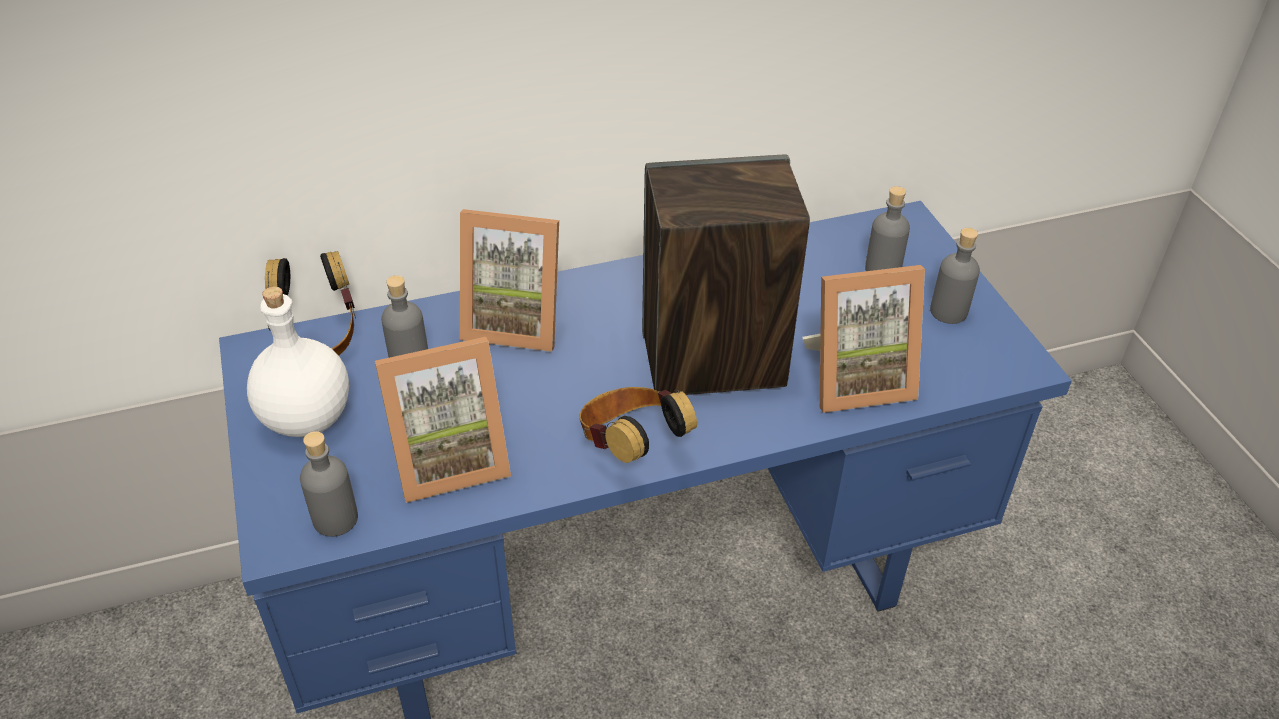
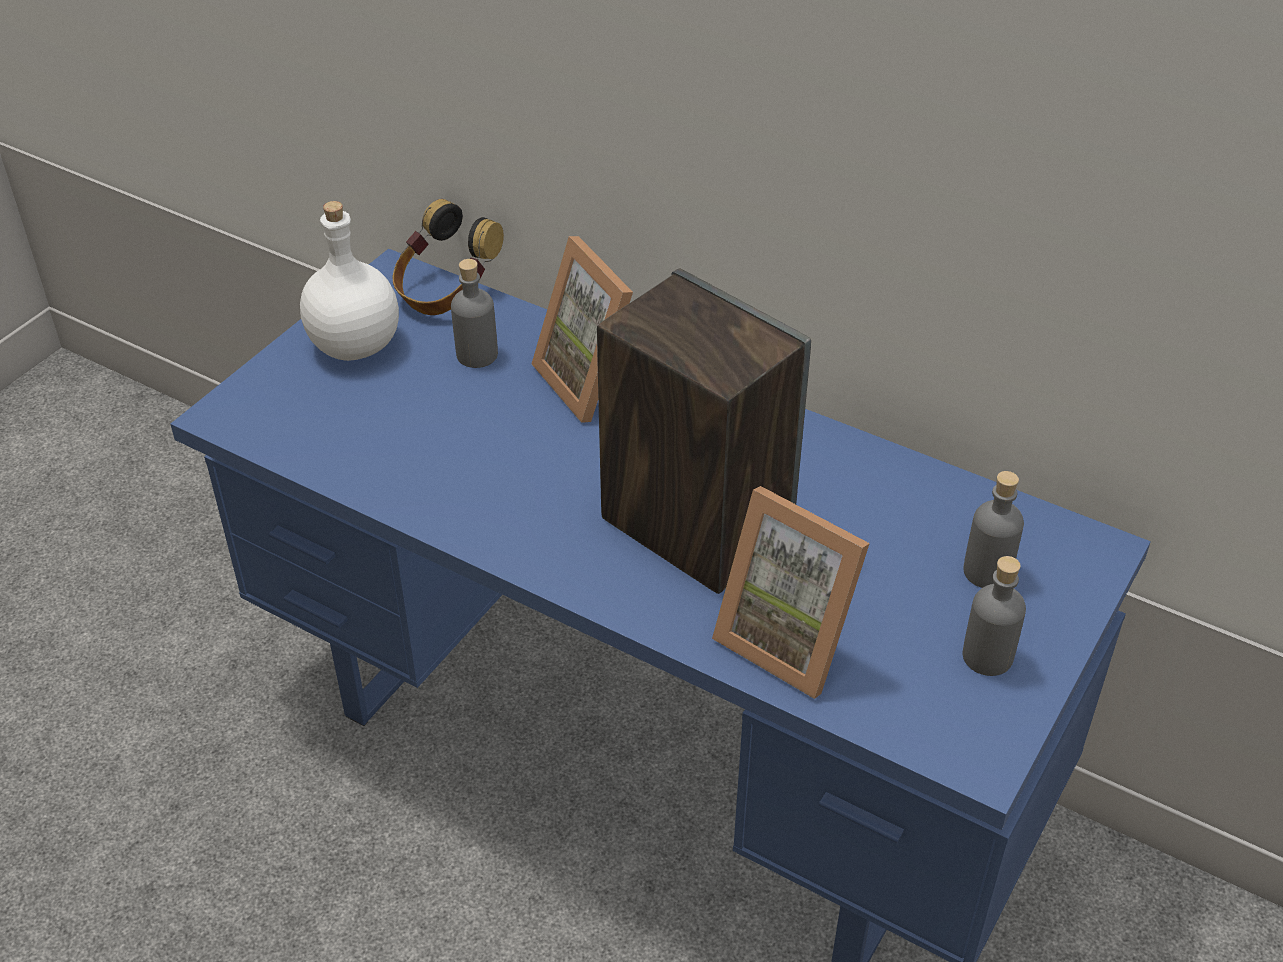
camera: 50 degrees right, 0 degrees up
(335, 519) = (271, 427): grey bottle -> none
(449, 459) = (394, 445): picture frame -> none
(631, 446) = (526, 538): headphones -> none

